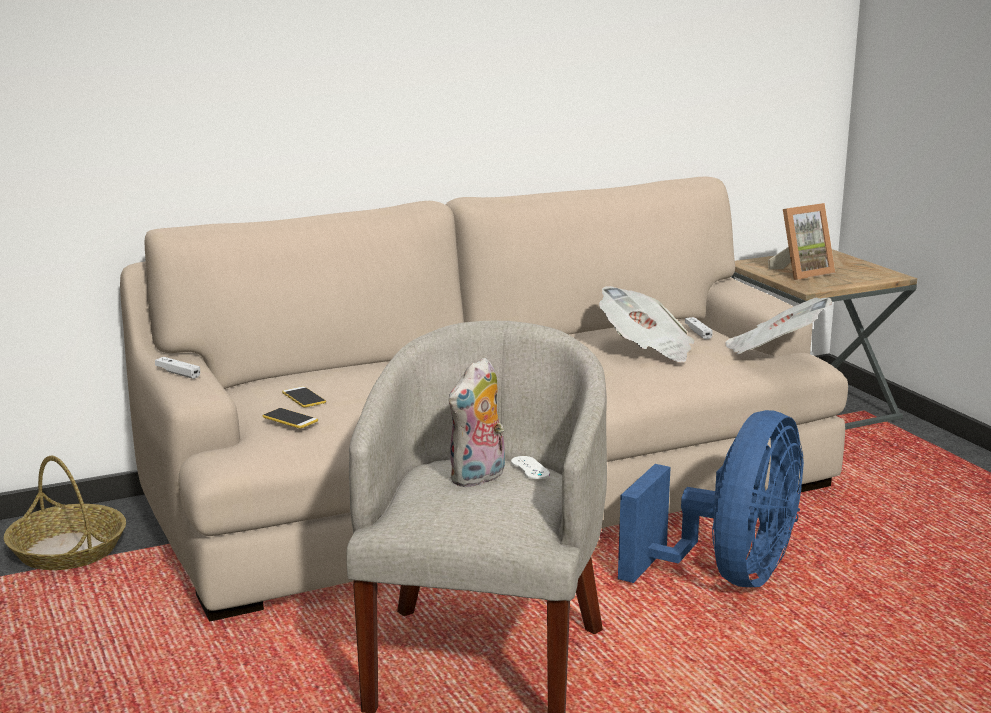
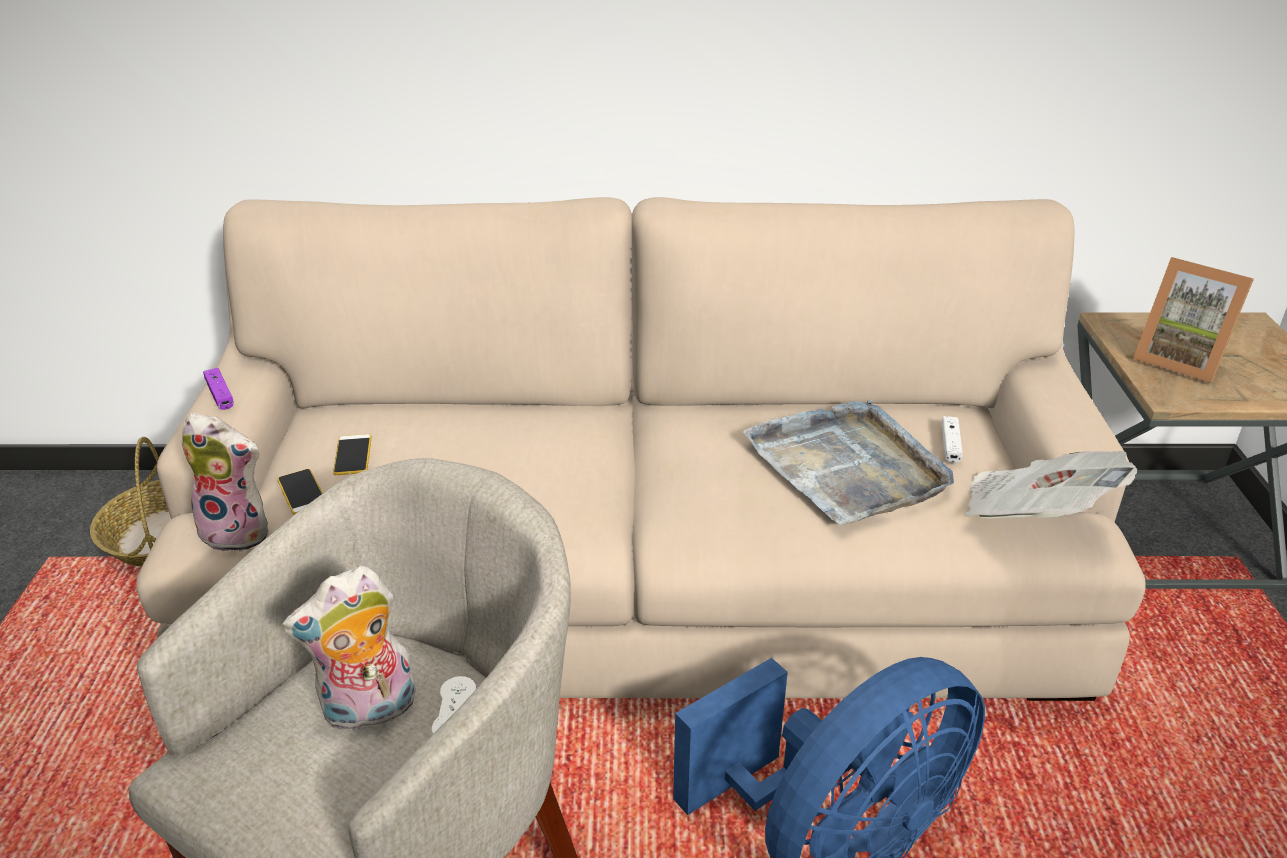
camera: 25 degrees right, 15 degrees up
(178, 373) = (220, 395): white game controller -> purple game controller
(258, 450) = (240, 531): none -> plush toy
(647, 350) = (848, 466): newspaper -> grey tray
(801, 273) = (1179, 360): picture frame -> picture frame turned 45 degrees clockwise

